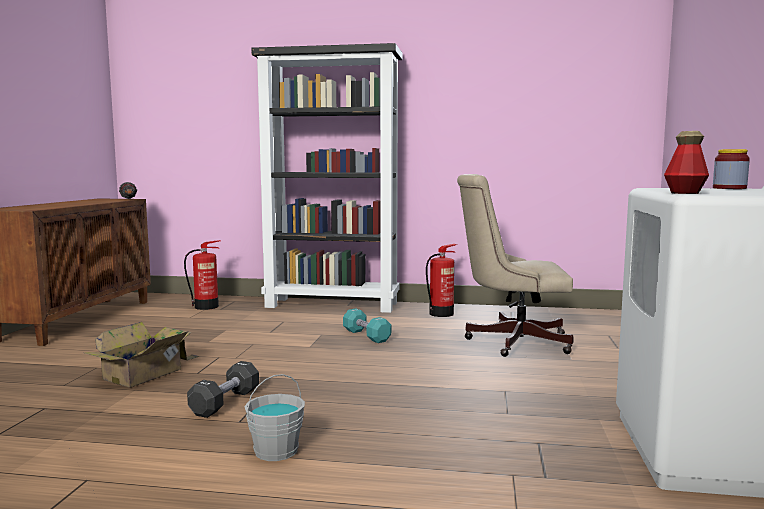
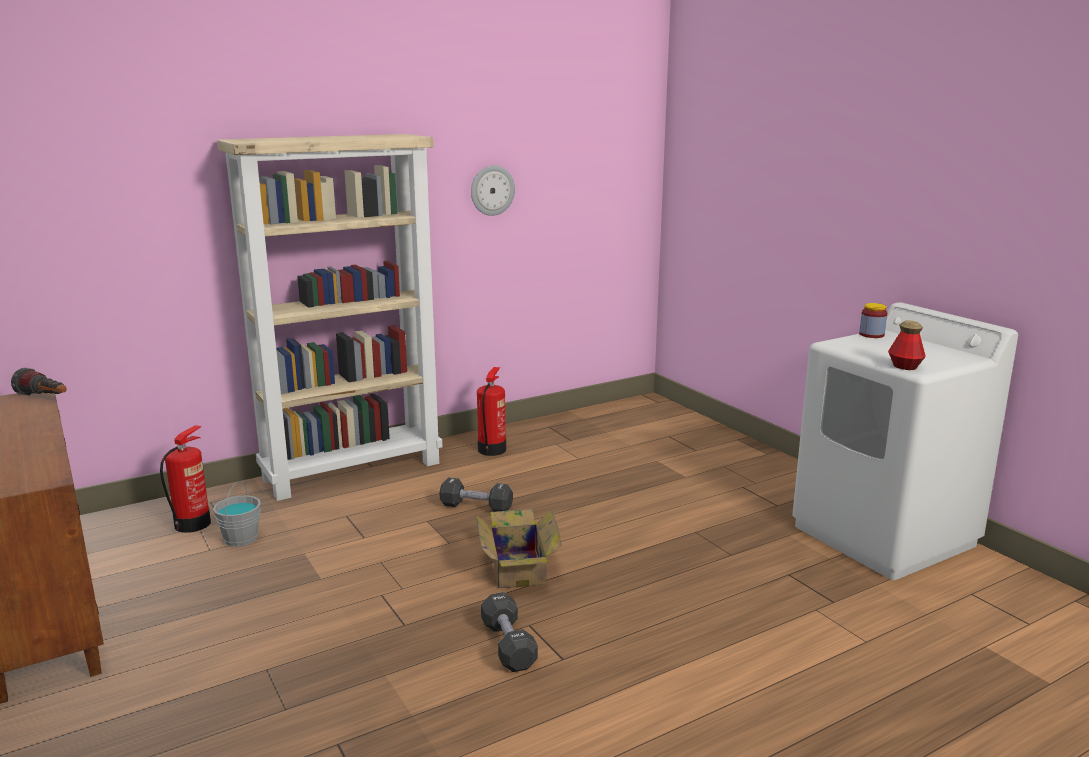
camera: 40 degrees left, 10 degrees up
(146, 374) = (349, 651): cardboard box -> cardboard box (518, 567)
(276, 450) = (646, 670): grey bucket -> grey bucket (240, 538)
(333, 305) = (353, 470): black bookcase -> beige bookcase
(366, 336) = (476, 507): turquoise dumbbell -> black dumbbell
(476, 100) = (492, 190): none -> wall clock
(511, 341) = (611, 469): beige office chair -> none

